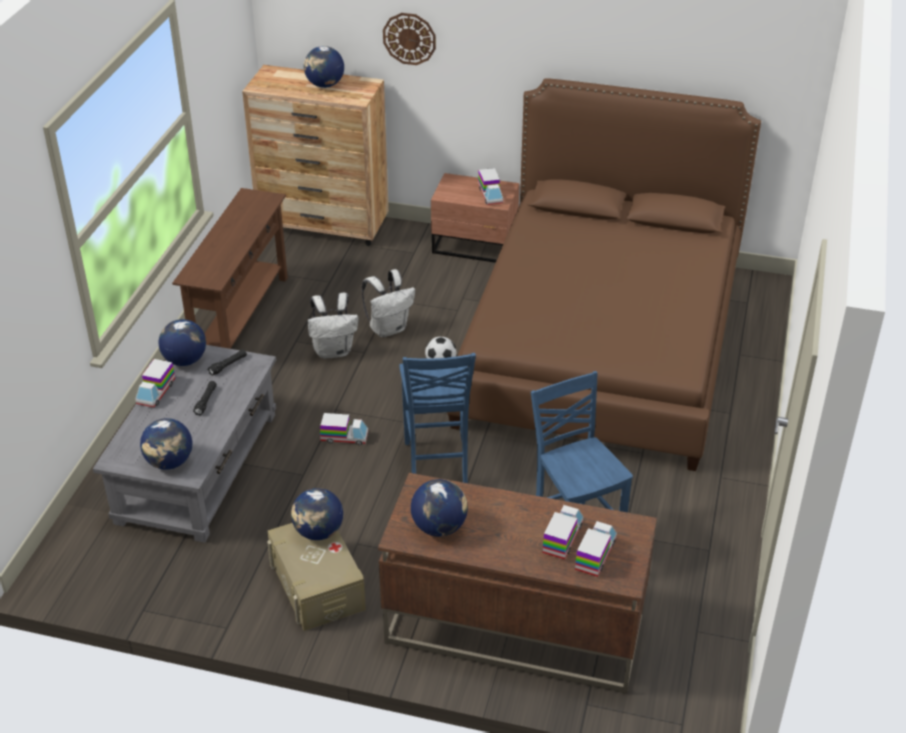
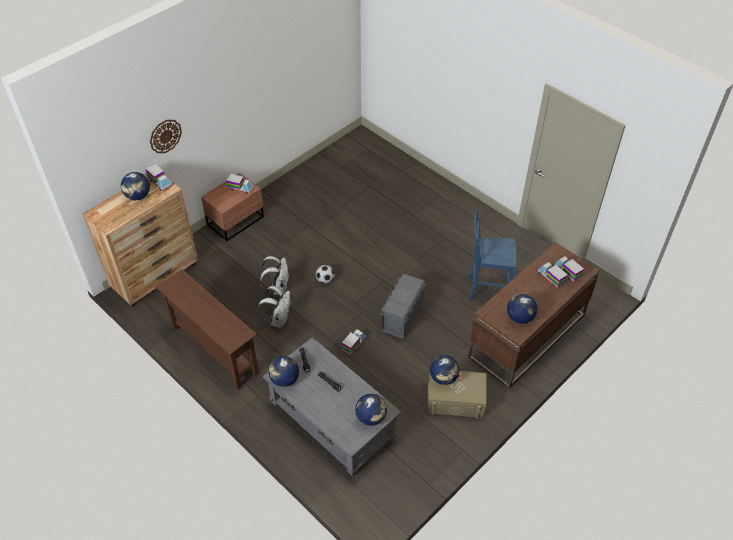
camera: 60 degrees left, 10 degrees up
(156, 392) = (304, 403): toy truck -> toy truck (160, 182)
(436, 466) = (402, 316): blue chair -> grey storage box
(600, 343) = (357, 213): brown bed -> none

